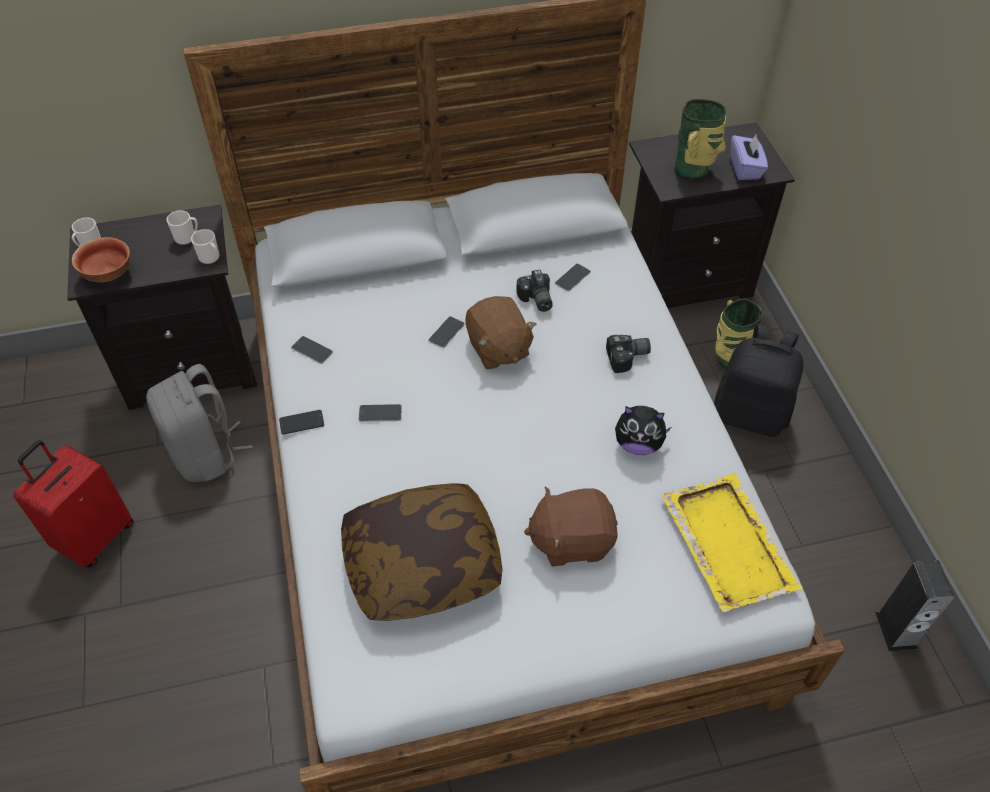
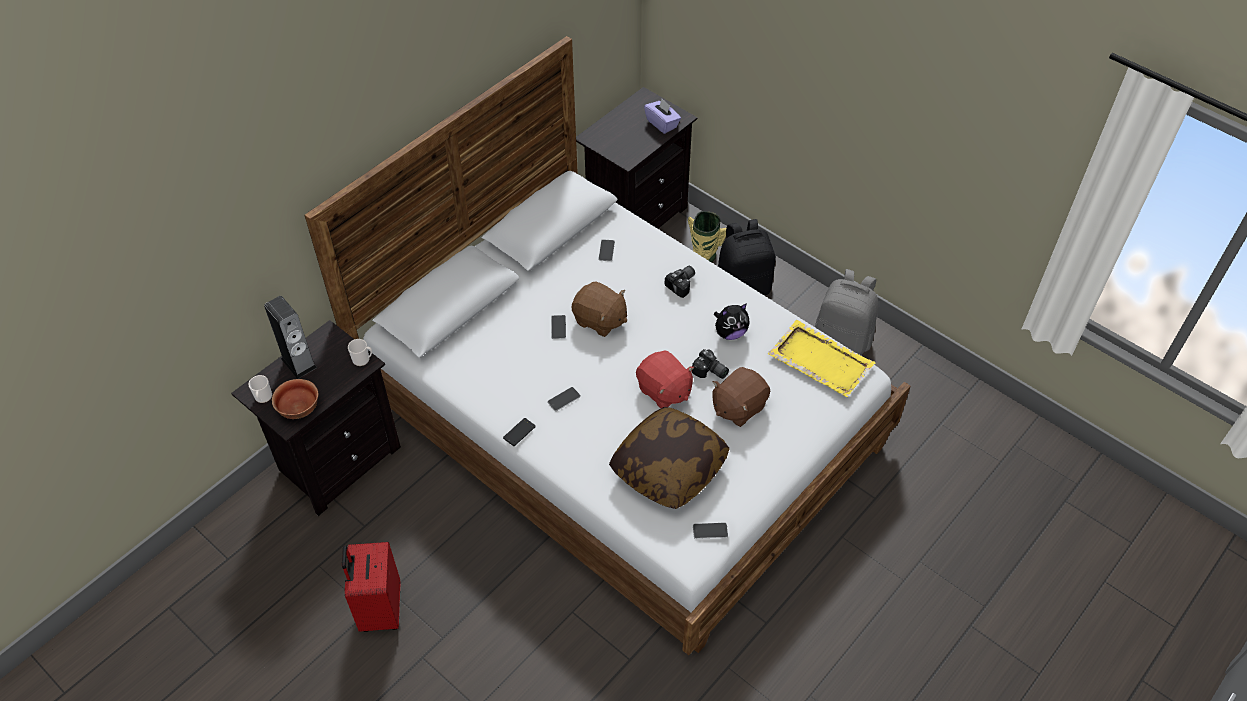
camera: 35 degrees left, 0 degrees up
(187, 237) = (330, 354): mug -> none
(206, 454) = (407, 511): grey backpack -> grey backpack (843, 338)
(312, 350) = (481, 385): phone -> phone (710, 530)
(498, 468) = (664, 391): none -> red plush toy
(535, 300) = (596, 277): camera -> camera (710, 372)
(693, 170) = (631, 140): vase -> none
(896, 630) = (910, 370): speaker -> speaker (299, 363)

